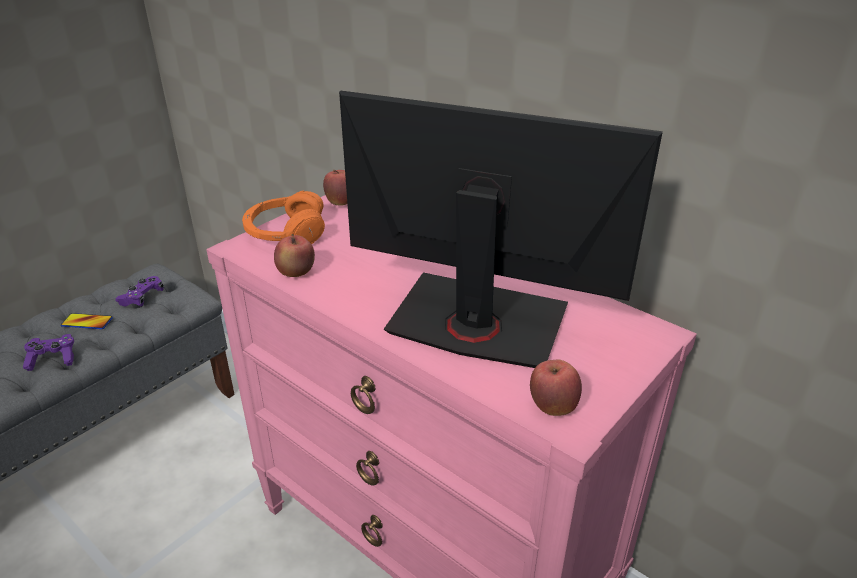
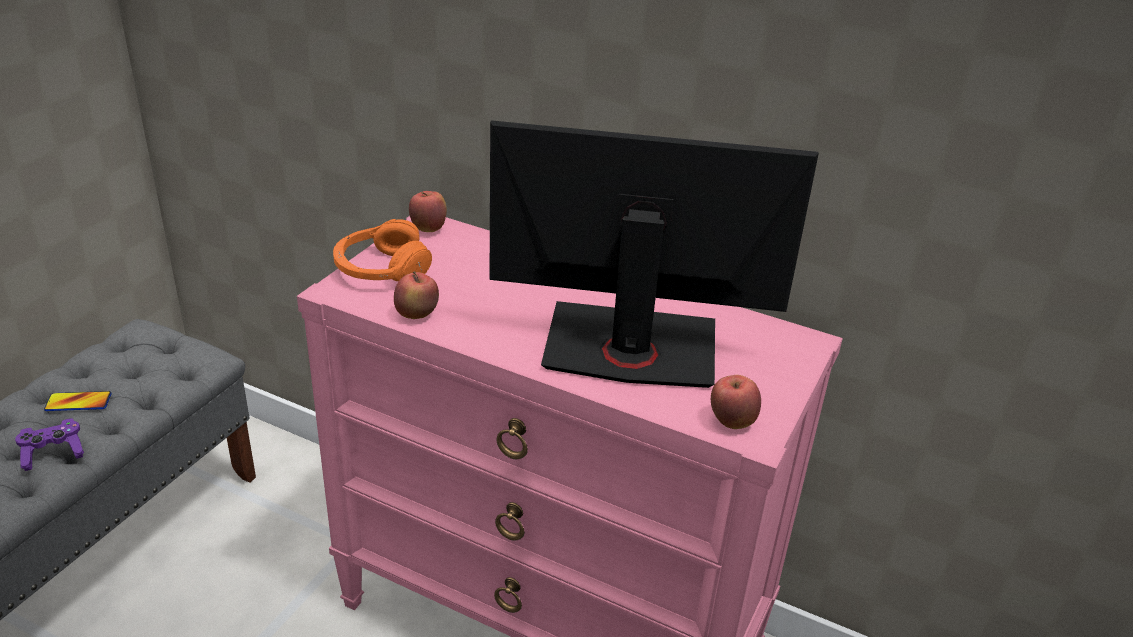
camera: 15 degrees left, 0 degrees up
(142, 298) = (141, 365): purple game controller -> none

